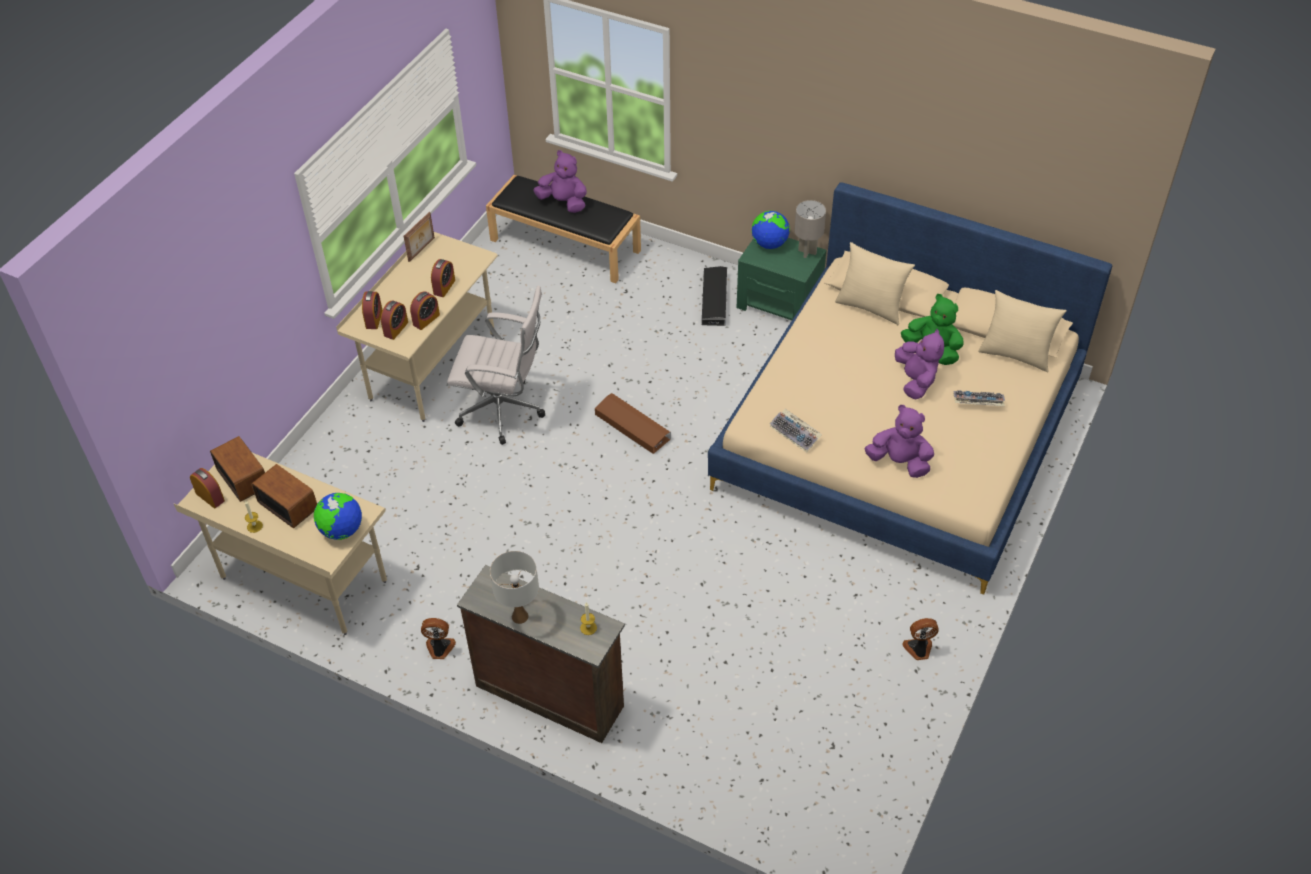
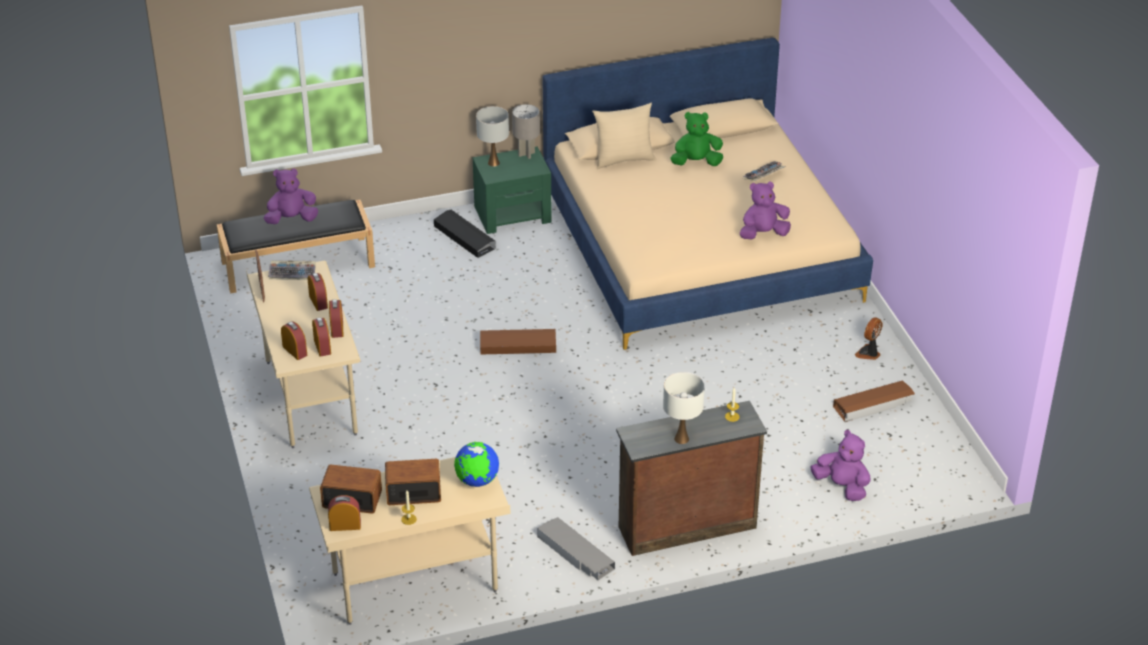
camera: 45 degrees left, 10 degrees down
(439, 649) = (575, 553): fan -> grey storage box
(505, 411) = (410, 392): white office chair -> none
(769, 244) = (493, 163): globe -> white table lamp
(796, 433) = (680, 255): keyboard -> keyboard (293, 273)
(856, 705) = (873, 405): none -> brown storage box
(916, 381) = (711, 184): purple plush toy -> purple plush toy (842, 486)
(1015, 354) = (748, 137): beige pillow -> none

